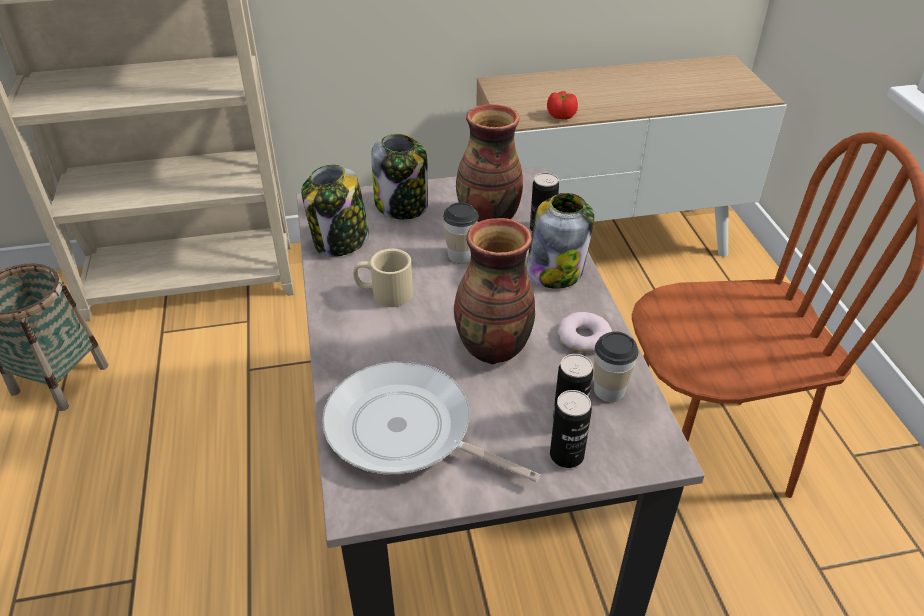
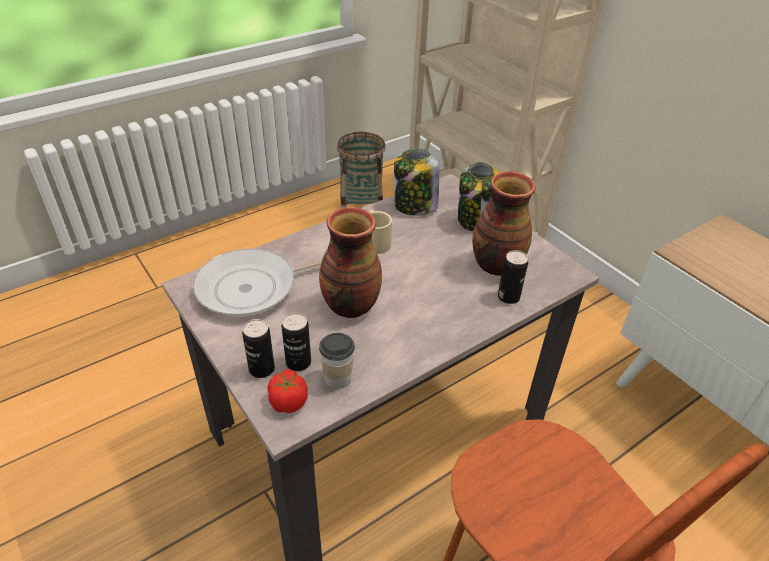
camera: 65 degrees right, 0 degrees up
(406, 431) = (253, 288): frying pan -> frying pan turned 120 degrees counterclockwise
(461, 255) = (441, 263): cup -> none
(555, 271) = (459, 317): jar -> none
(561, 116) = (721, 278): tomato -> tomato (288, 401)
(583, 337) = (390, 351): donut -> none

